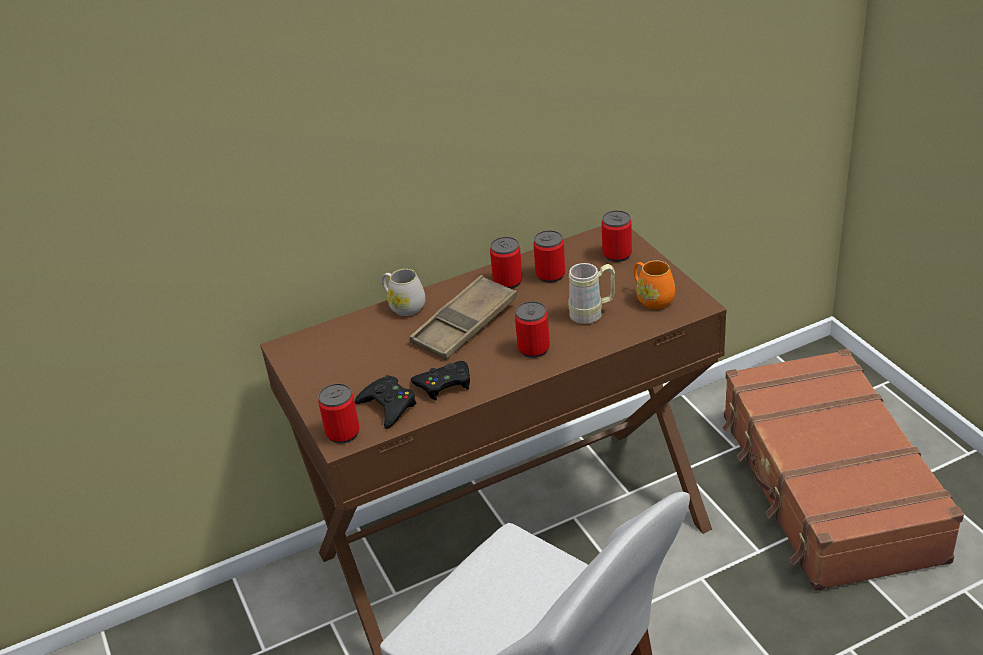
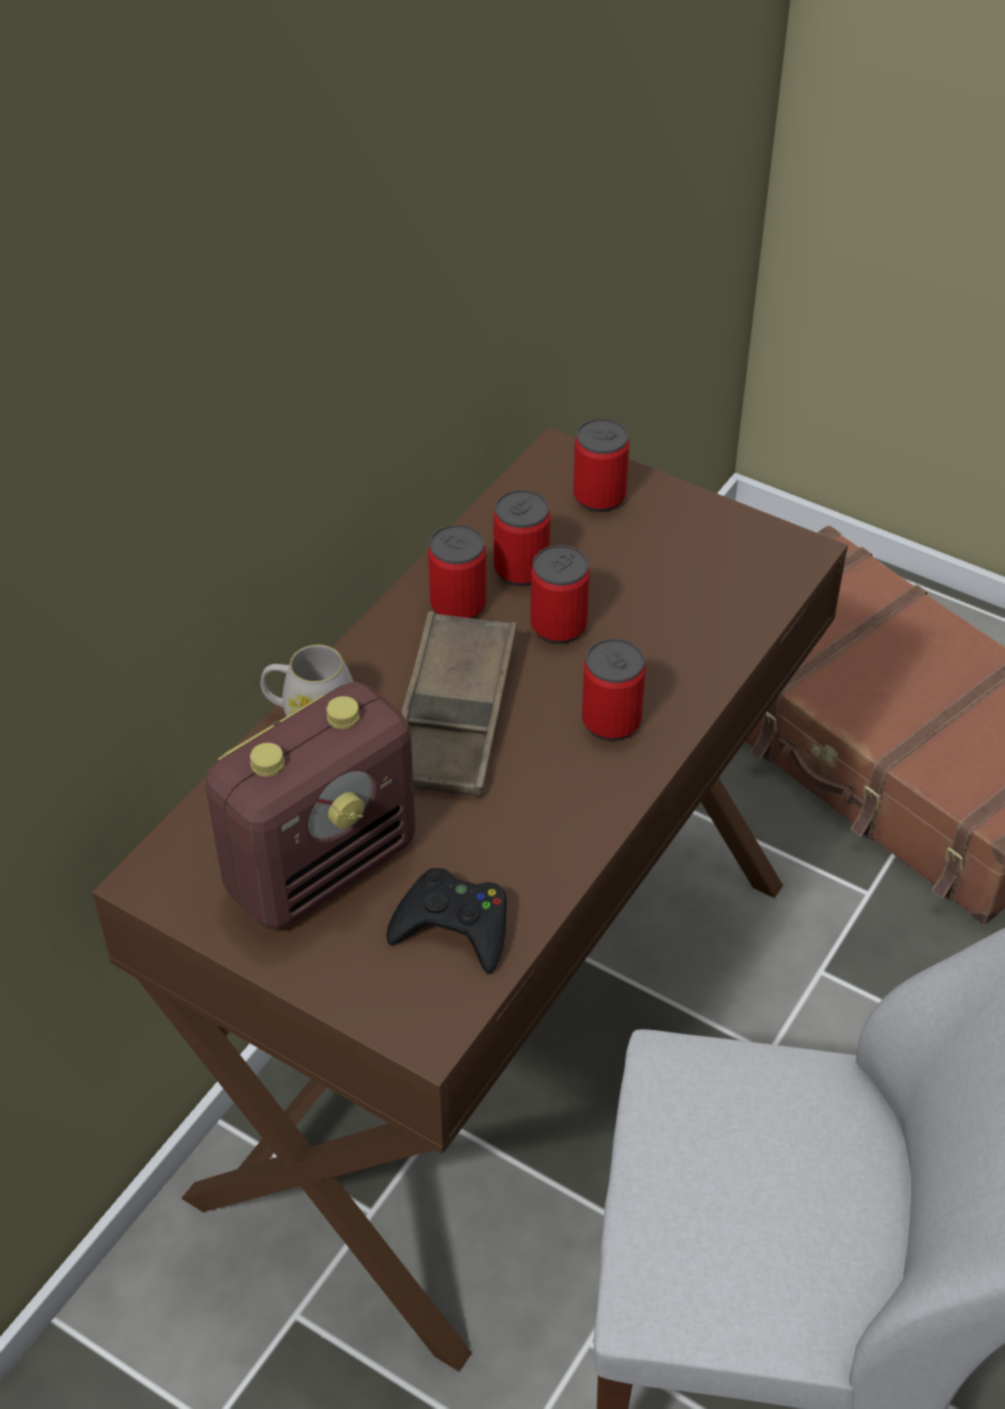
camera: 35 degrees left, 10 degrees up
(343, 433) = (417, 1014): can -> can (558, 626)
(356, 364) = (322, 866): none -> radio
(444, 384) = (516, 845): black game controller -> none
(592, 314) = (652, 622): beige mug -> none
(652, 298) = (721, 561): orange mug -> none

